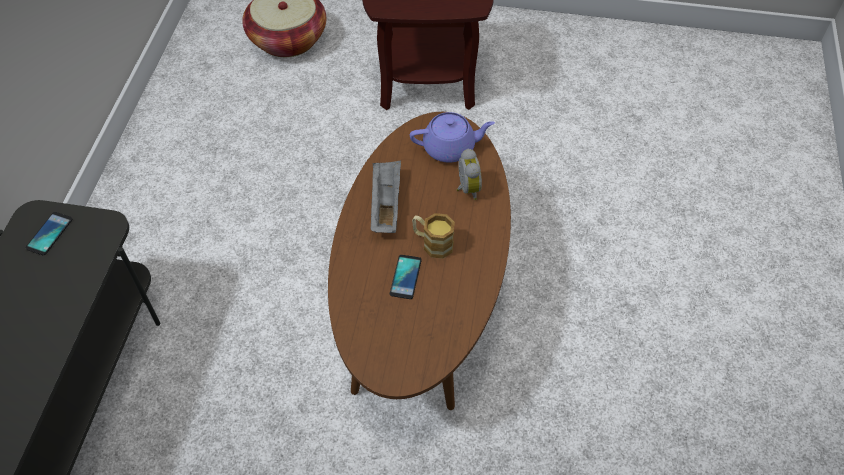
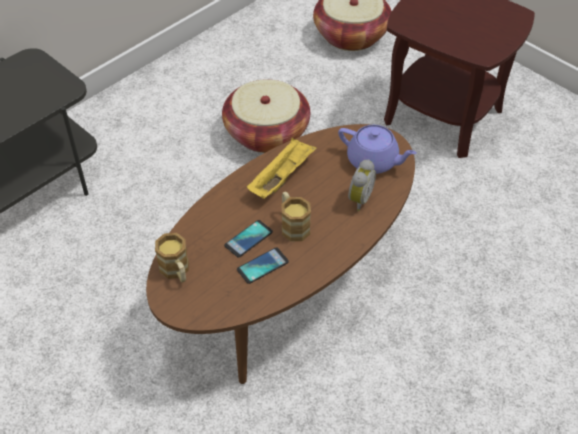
camera: 35 degrees right, 5 degrees down
(49, 234) = (29, 75): phone -> phone (262, 266)
(286, 171) = (266, 133): none -> basket
(368, 344) = (176, 271): none -> mug
(385, 204) = (281, 177): grey tray -> yellow tray

